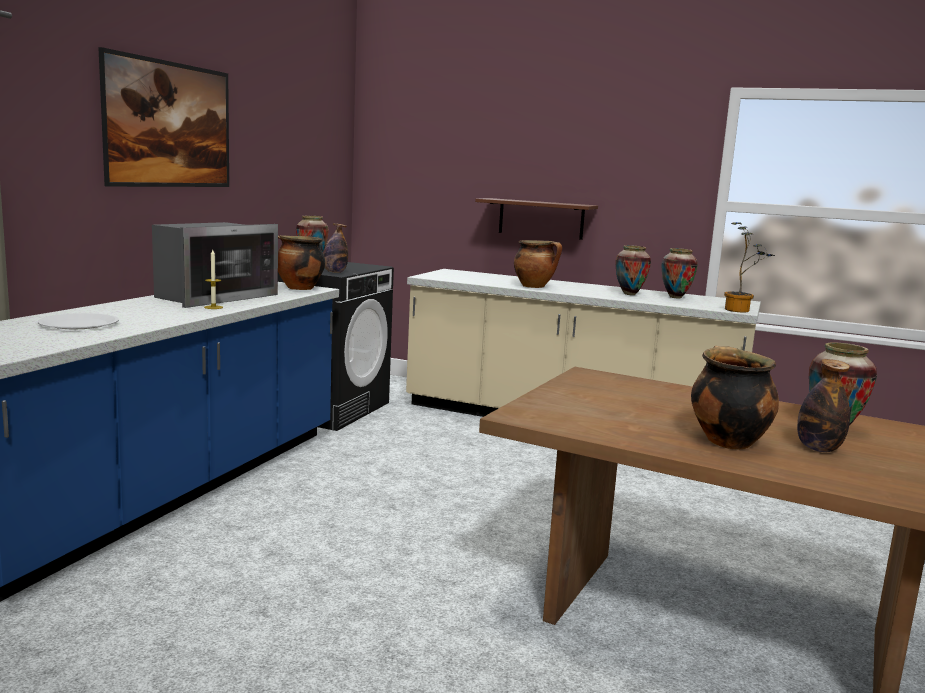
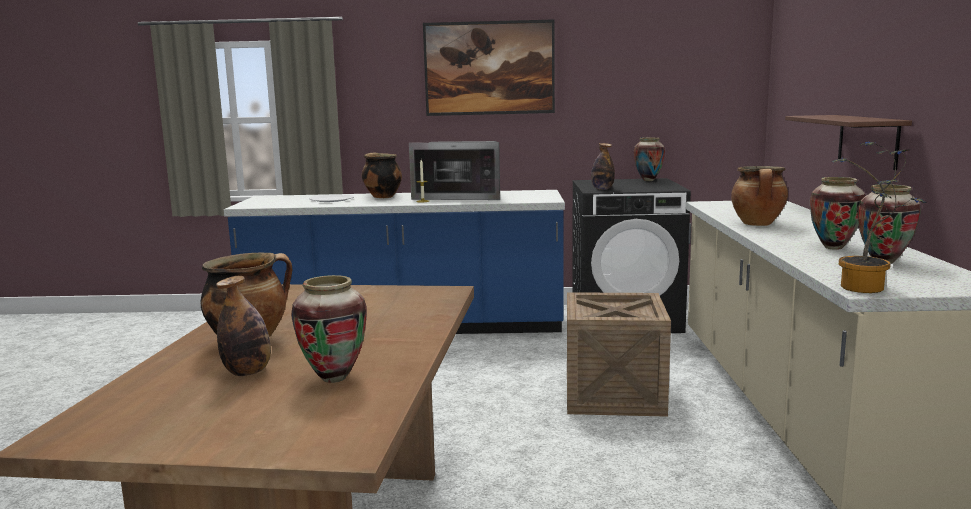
camera: 70 degrees right, 0 degrees up
(298, 288) = (537, 198): cooking pot -> cooking pot (382, 197)
(492, 457) = (613, 395): none -> crate

